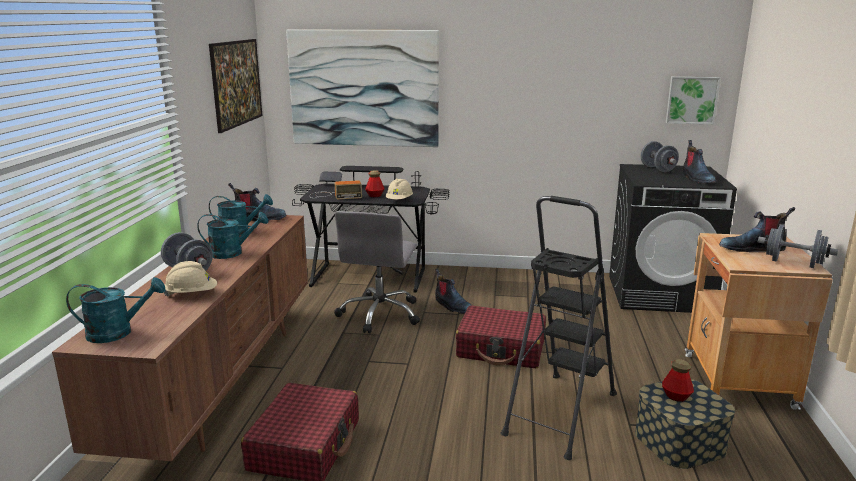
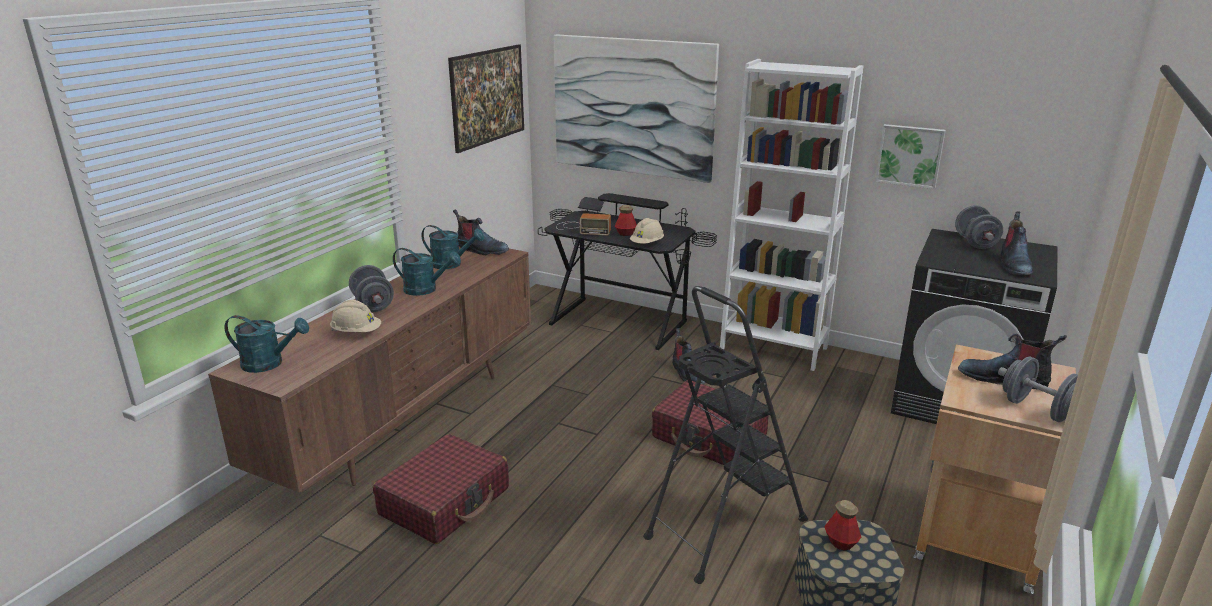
camera: 20 degrees right, 5 degrees up
(380, 314) = (603, 370): grey office chair -> none
(505, 278) = (773, 348): none -> white bookcase
(691, 100) = (1040, 155): picture -> picture (910, 155)

